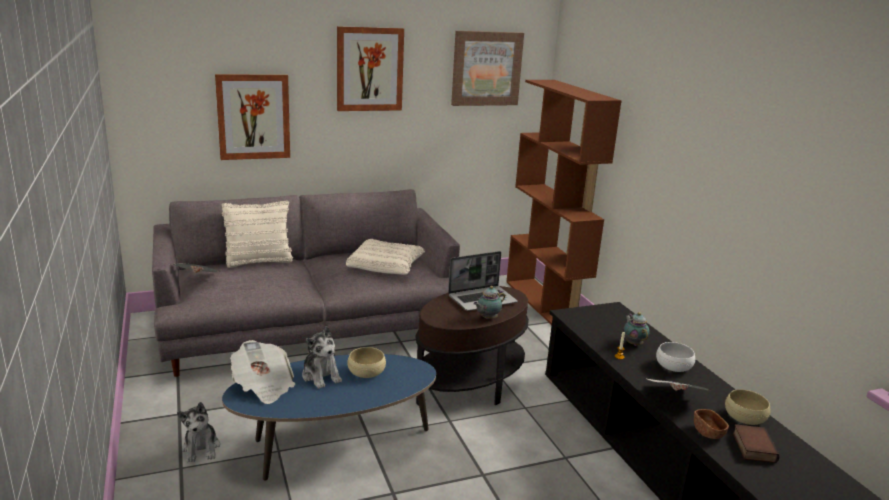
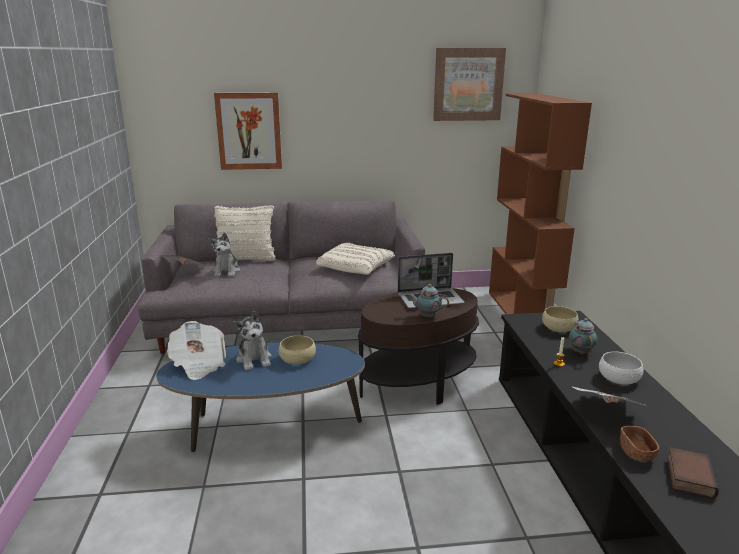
camera: 15 degrees right, 0 degrees up
(201, 448) = (153, 417): plush toy -> plush toy (226, 271)
(369, 69) = (353, 86): picture -> none
(487, 318) = (427, 316): teapot -> teapot turned 45 degrees clockwise
(744, 417) = (688, 441): beige bowl -> beige bowl (558, 328)

